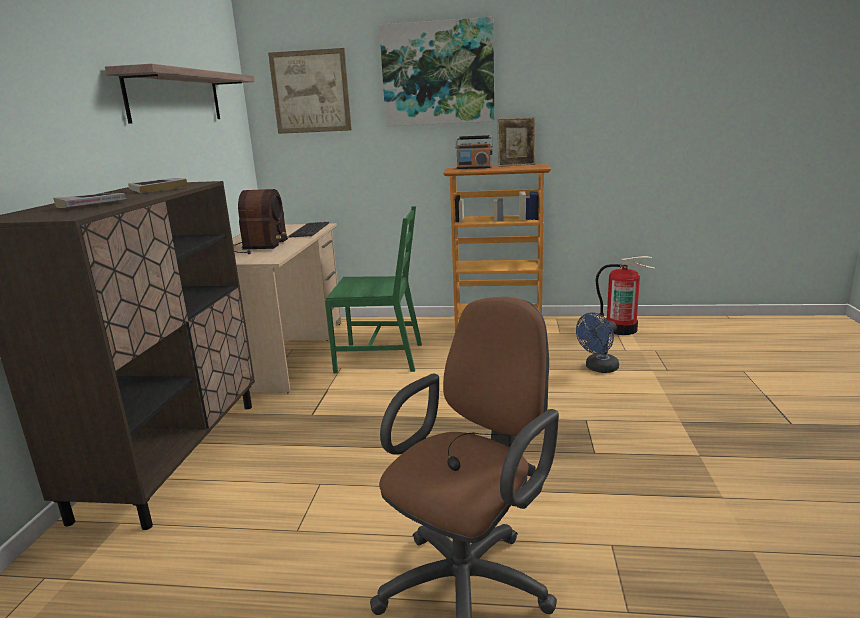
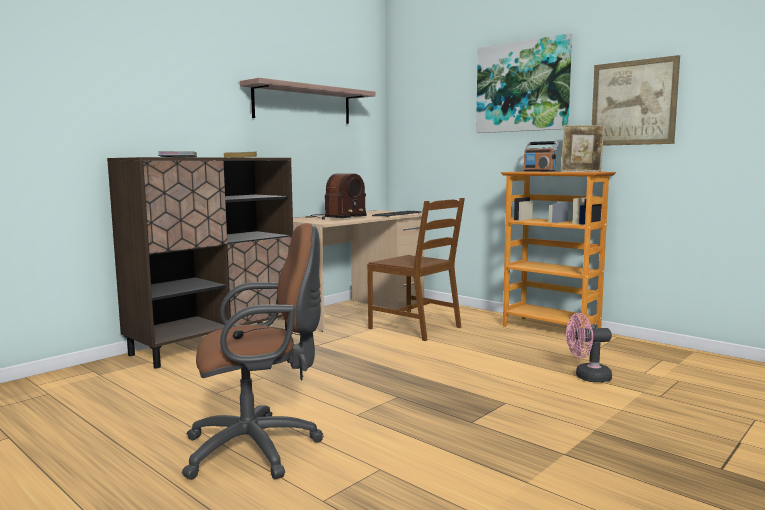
camera: 35 degrees right, 10 degrees down
(311, 92) = (427, 105): picture -> picture (633, 103)
(380, 357) = (416, 327): green chair -> brown chair
(598, 368) = (587, 377): blue fan -> pink fan
(621, 329) = (673, 358): fire extinguisher -> none

